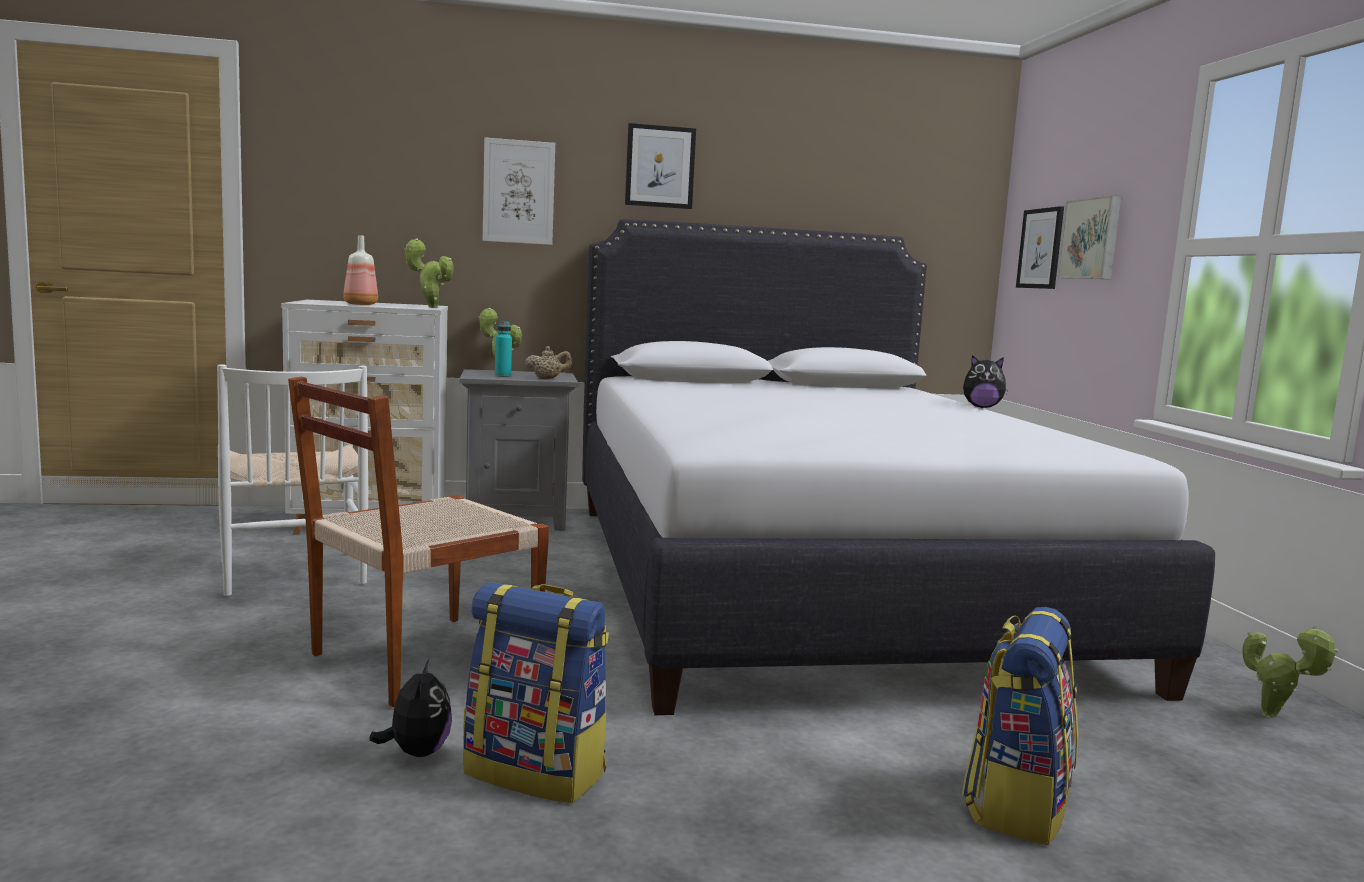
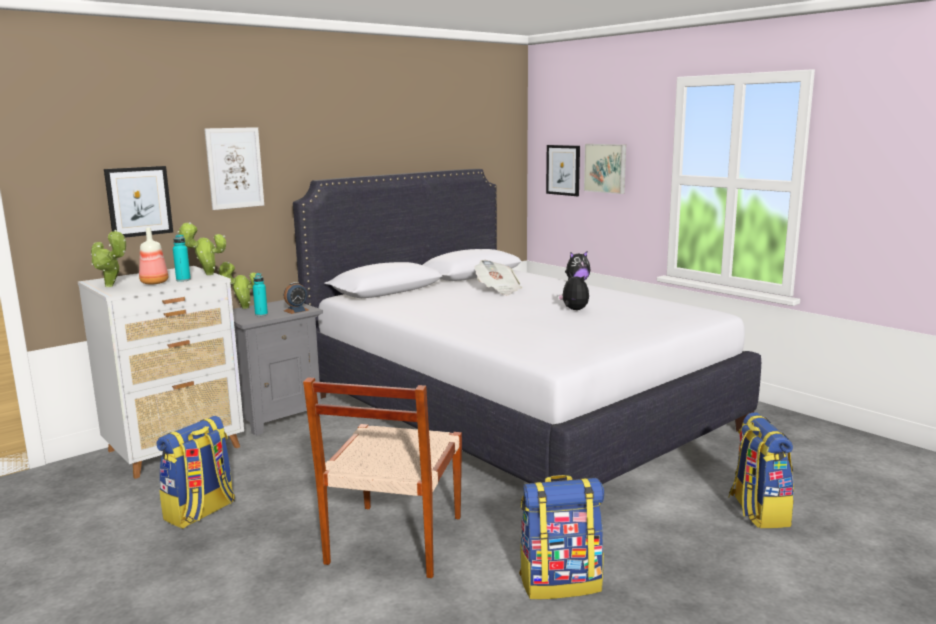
camera: 30 degrees left, 5 degrees up
(292, 576) = (200, 512): white chair -> backpack
(393, 306) = (183, 280): none -> turquoise bottle
(417, 752) = (488, 598): plush toy -> plush toy (573, 310)
(548, 378) = (296, 310): beige teapot -> alarm clock
(660, 166) = (330, 137): picture -> picture (139, 201)
(836, 396) = (498, 290): none -> newspaper
(1274, 717) = (786, 428): potted plant -> potted plant (111, 286)

